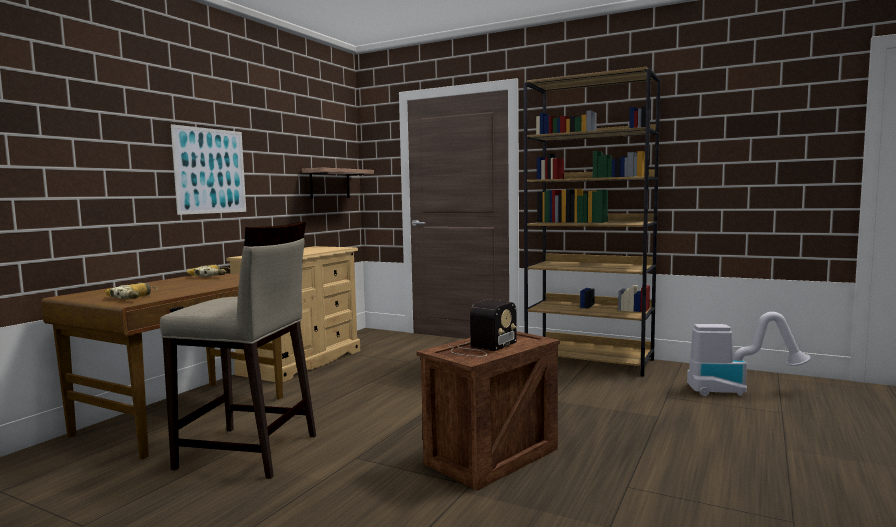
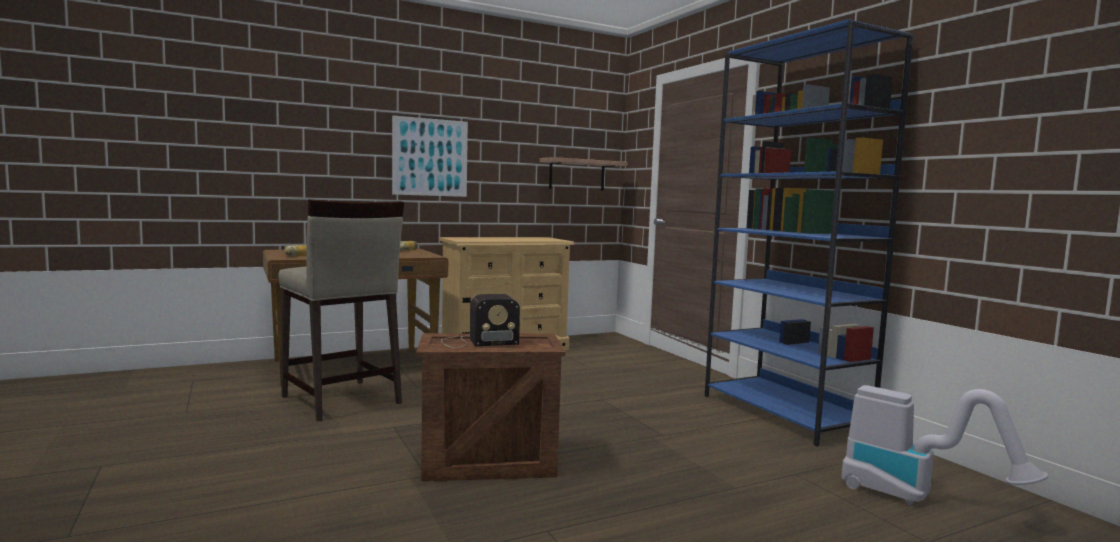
camera: 35 degrees right, 0 degrees up
(590, 361) = (785, 414): brown bookcase -> blue bookcase

